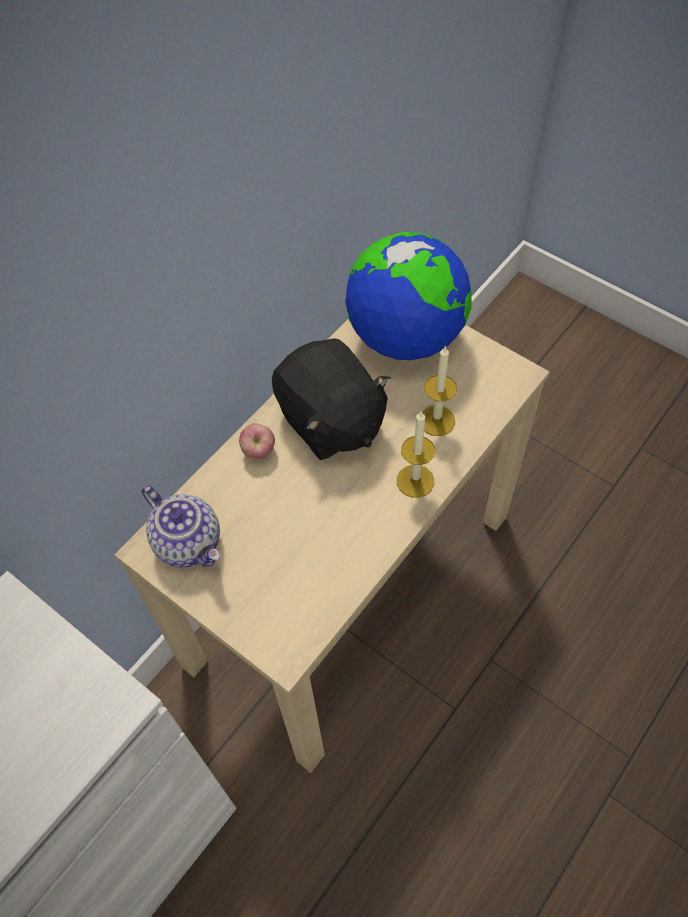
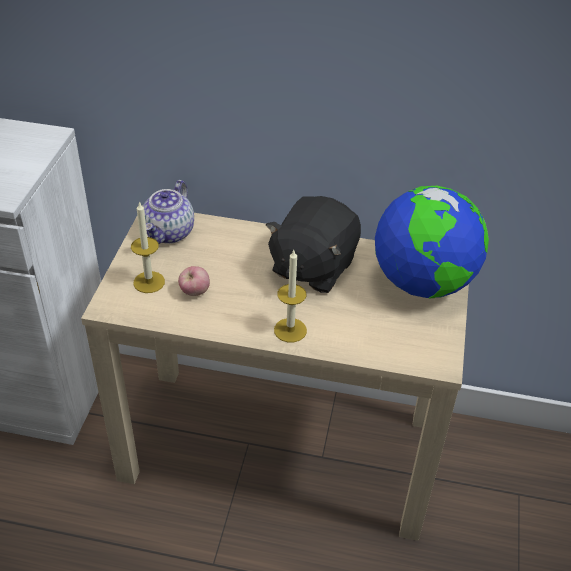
camera: 60 degrees right, 15 degrees down
(259, 451) = (262, 240): apple -> apple (195, 292)
(436, 420) = (355, 325): candle -> candle (149, 282)

